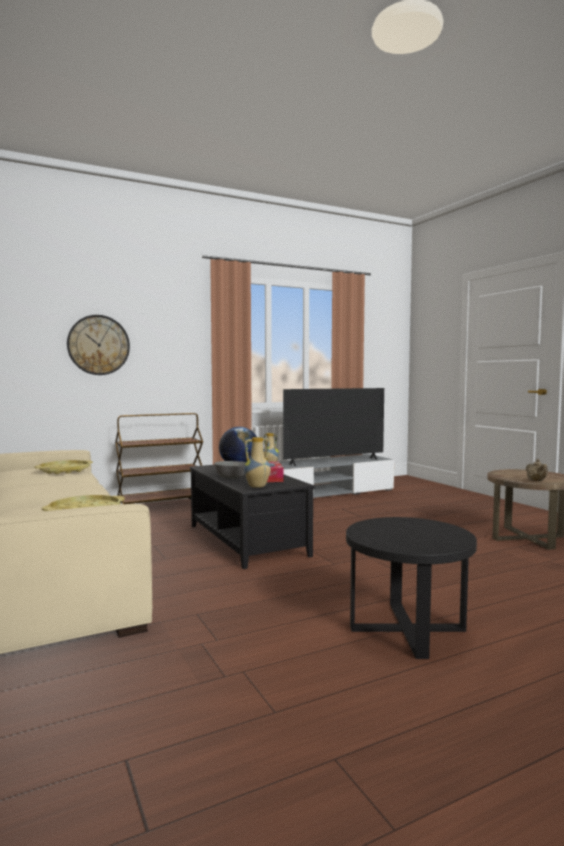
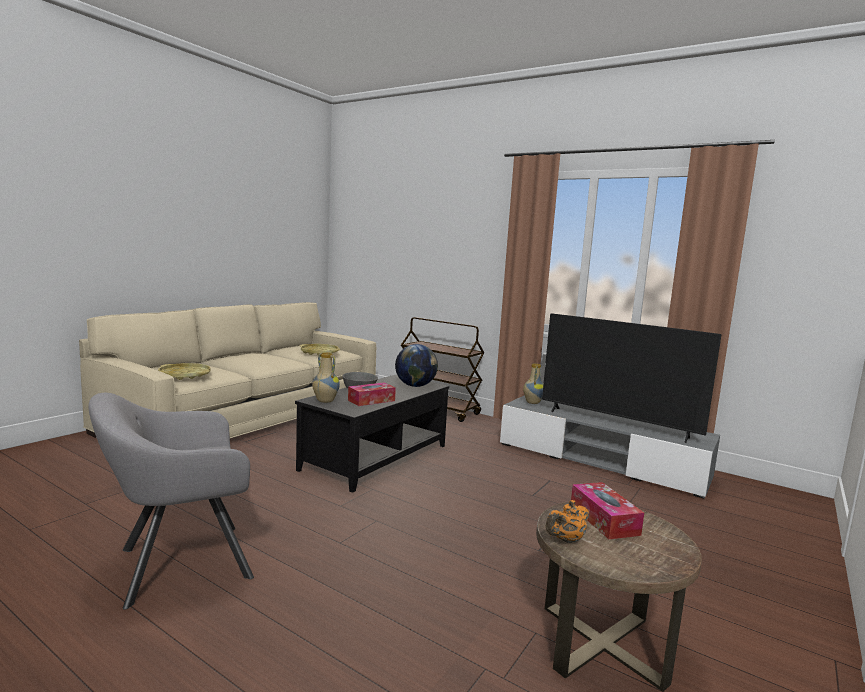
camera: 60 degrees right, 5 degrees up
(98, 345) = (417, 251): wall clock -> none
(407, 628) = (178, 565): black side table -> grey armchair
(513, 474) = (604, 519): none -> tissue box
(536, 481) = (566, 540): beige teapot -> orange teapot

